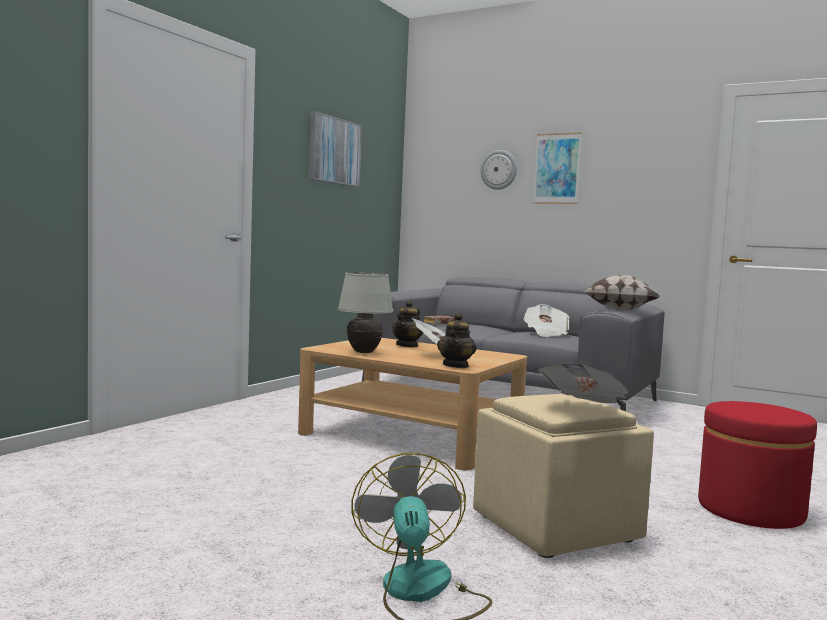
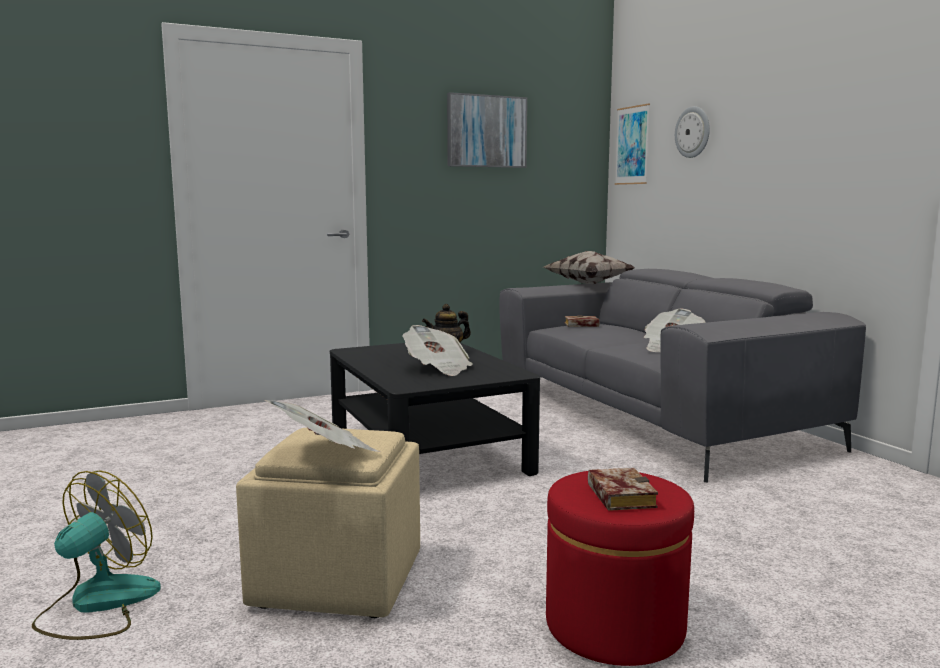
camera: 35 degrees right, 5 degrees up
(364, 352) = (371, 358): white table lamp -> none
(411, 436) = (428, 451): beige coffee table -> black coffee table
(456, 365) = (408, 383): teapot -> none
(557, 168) = (751, 125): picture -> picture (632, 145)
(617, 309) = (736, 322): pillow -> pillow (588, 283)
(765, 412) = (617, 495): none -> book

